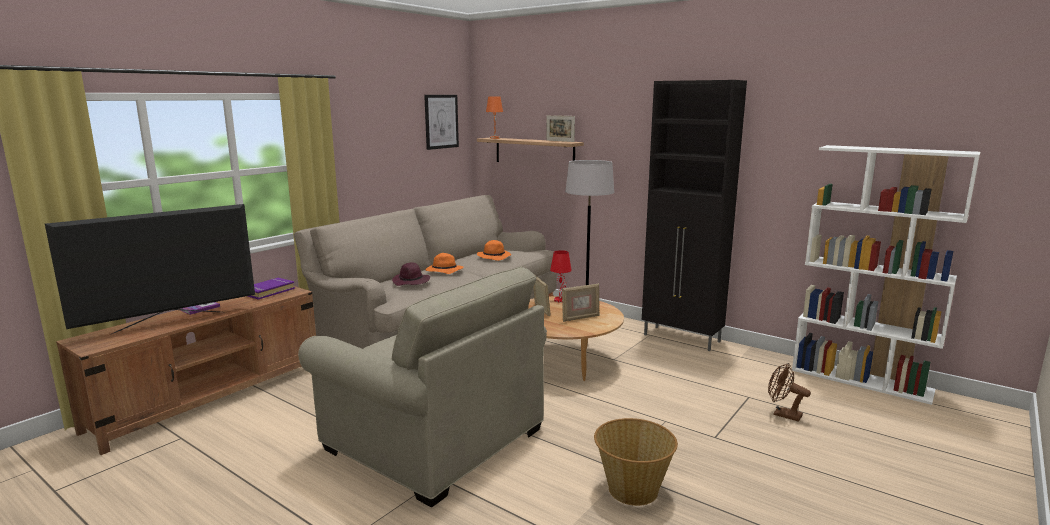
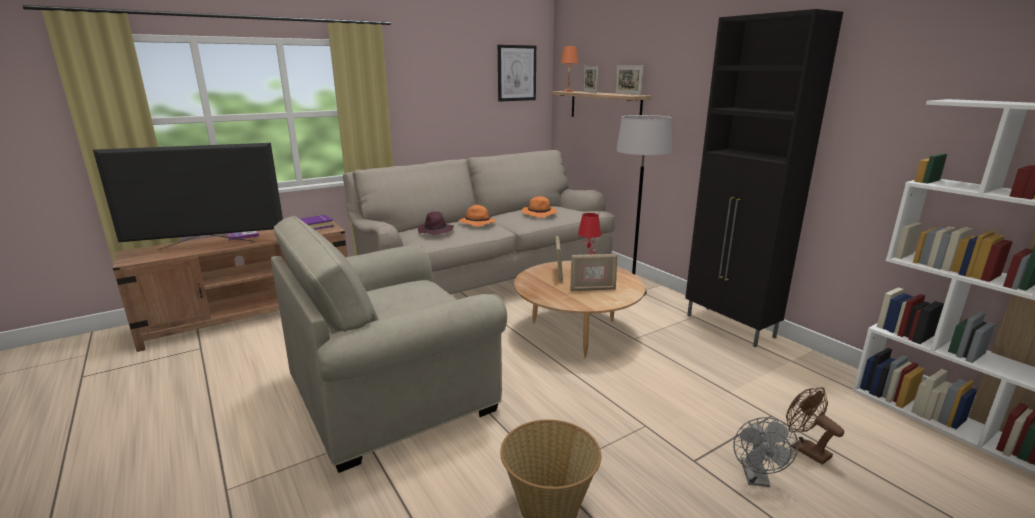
camera: 20 degrees right, 5 degrees up
(434, 440) = (391, 394): beige armchair -> beige armchair turned 90 degrees clockwise
(519, 139) = (589, 92): none -> picture frame
(762, 439) = (756, 478): none -> grey fan

